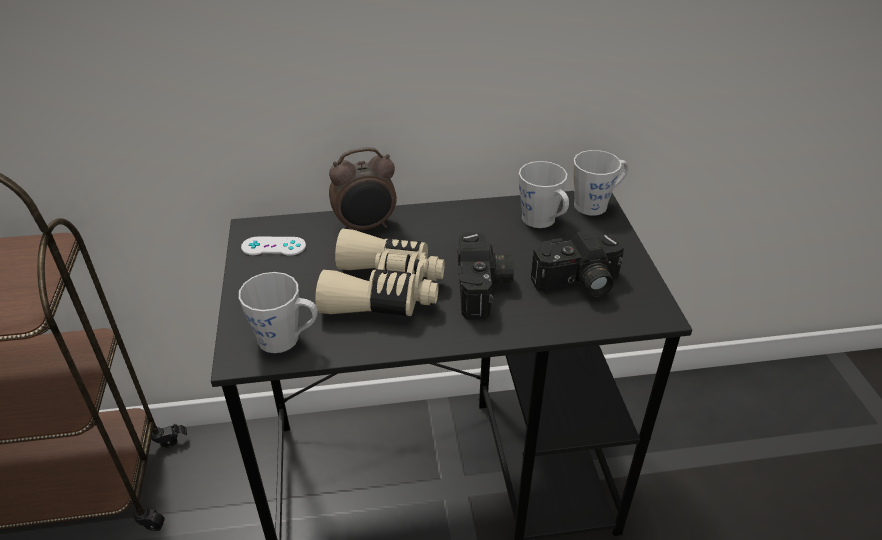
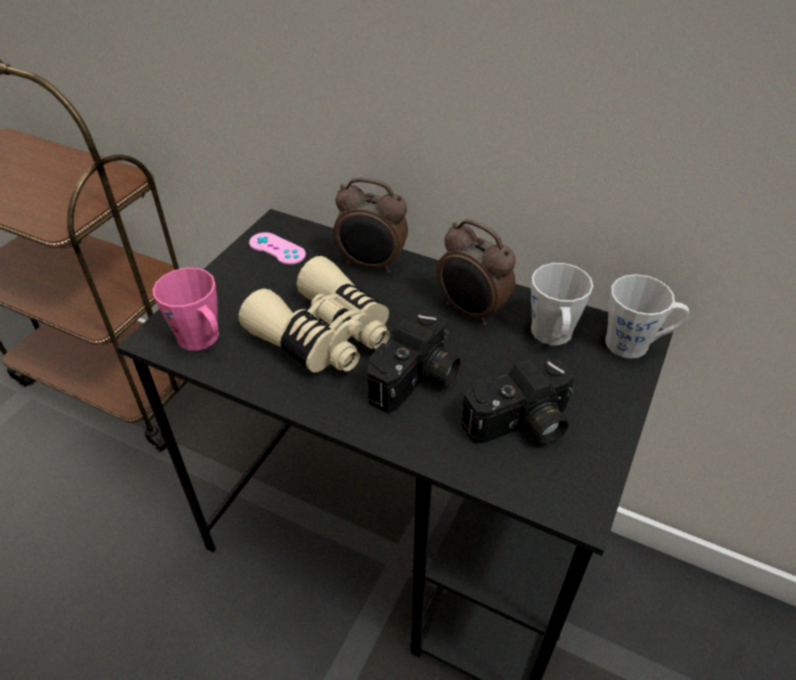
camera: 35 degrees right, 5 degrees up
(273, 246) = (277, 249): white game controller -> pink game controller
(286, 339) = (202, 340): grey mug -> pink mug
(473, 228) = (471, 311): none -> alarm clock
(578, 284) = (520, 425): camera -> camera turned 45 degrees counterclockwise

